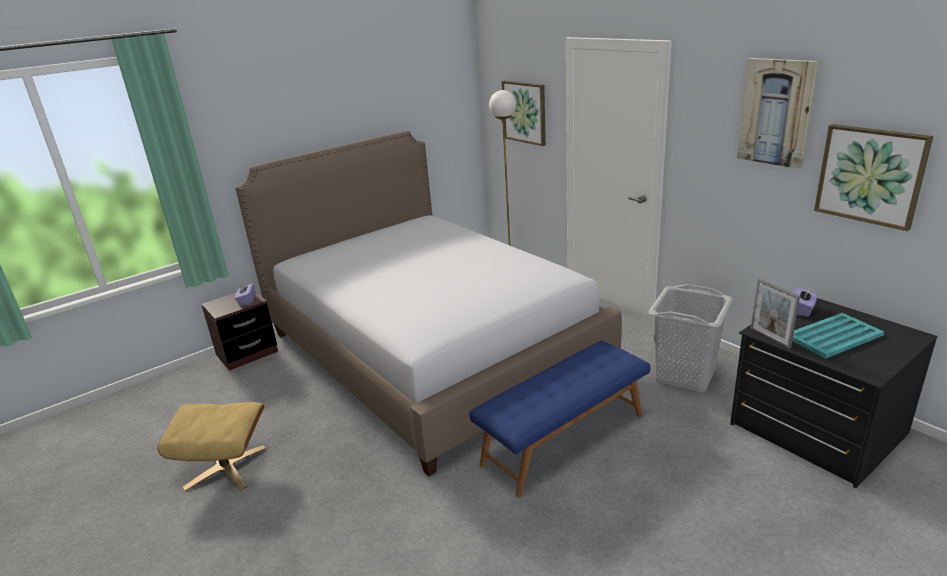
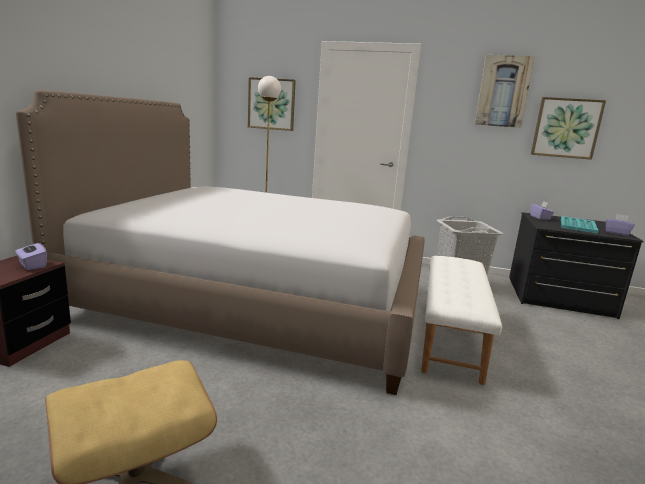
camera: 40 degrees left, 10 degrees down
(563, 438) = (449, 336): blue bench -> white bench
(770, 338) = (556, 229): picture frame -> none
(872, 363) = (617, 233): none -> purple tissue box

